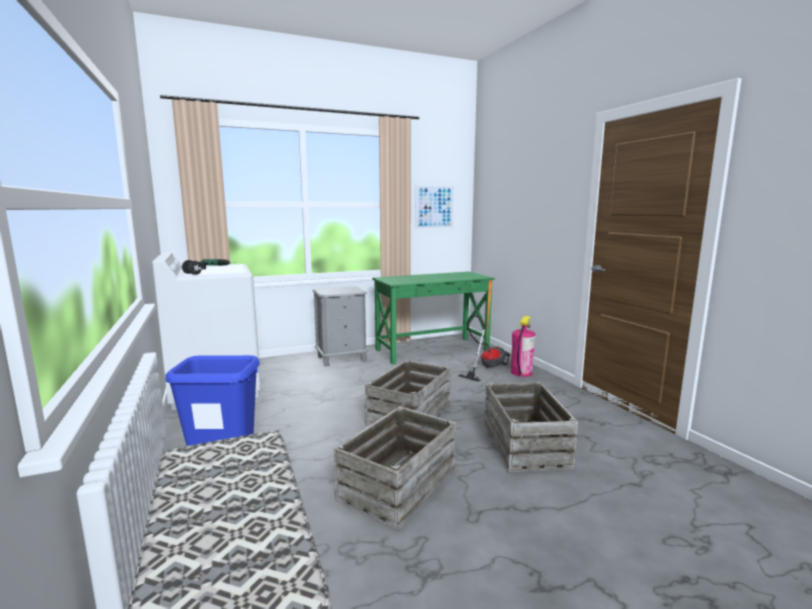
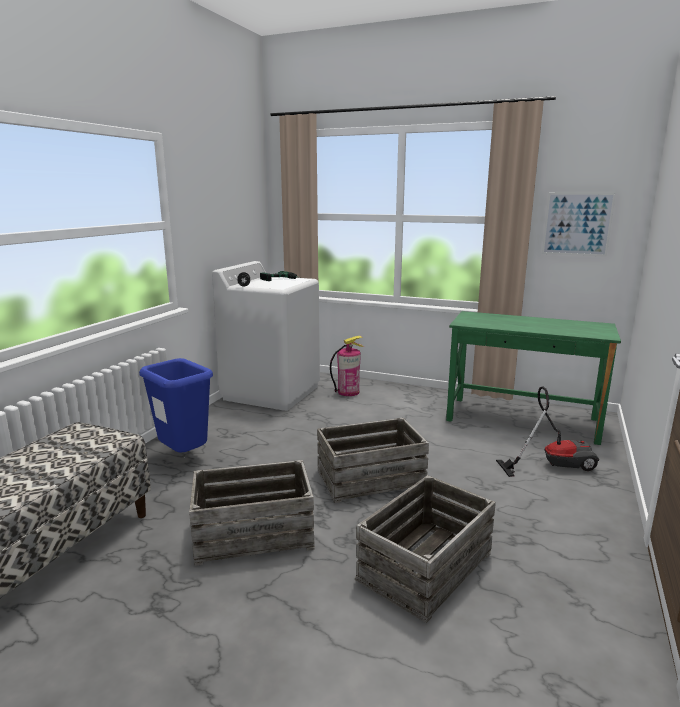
camera: 45 degrees right, 5 degrees up
(342, 358) = (408, 398): grey nightstand -> none
(521, 372) = (590, 489): fire extinguisher -> fire extinguisher (348, 392)

